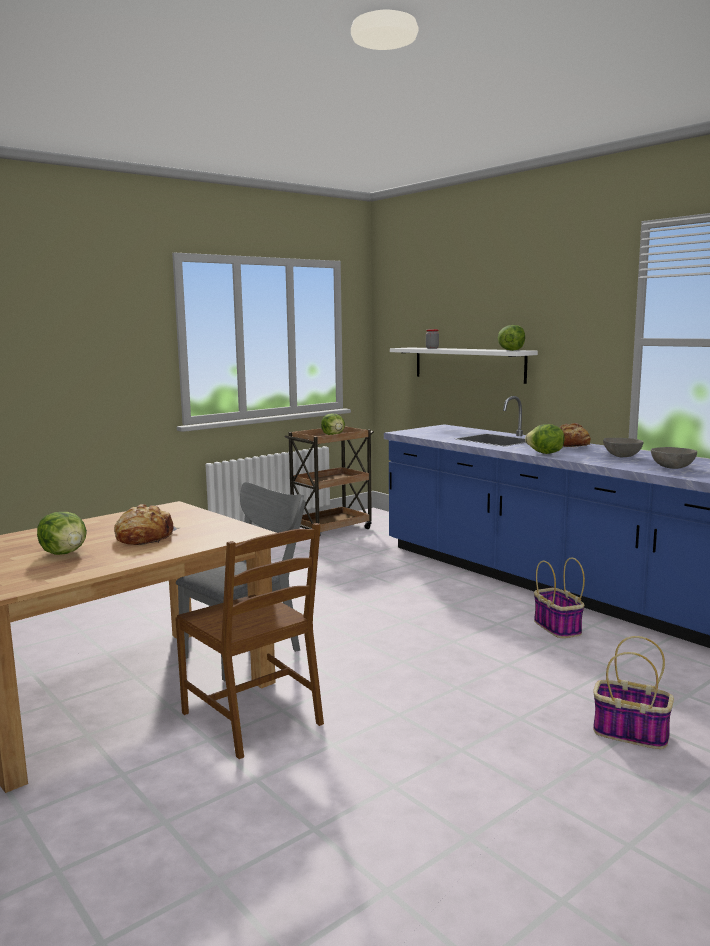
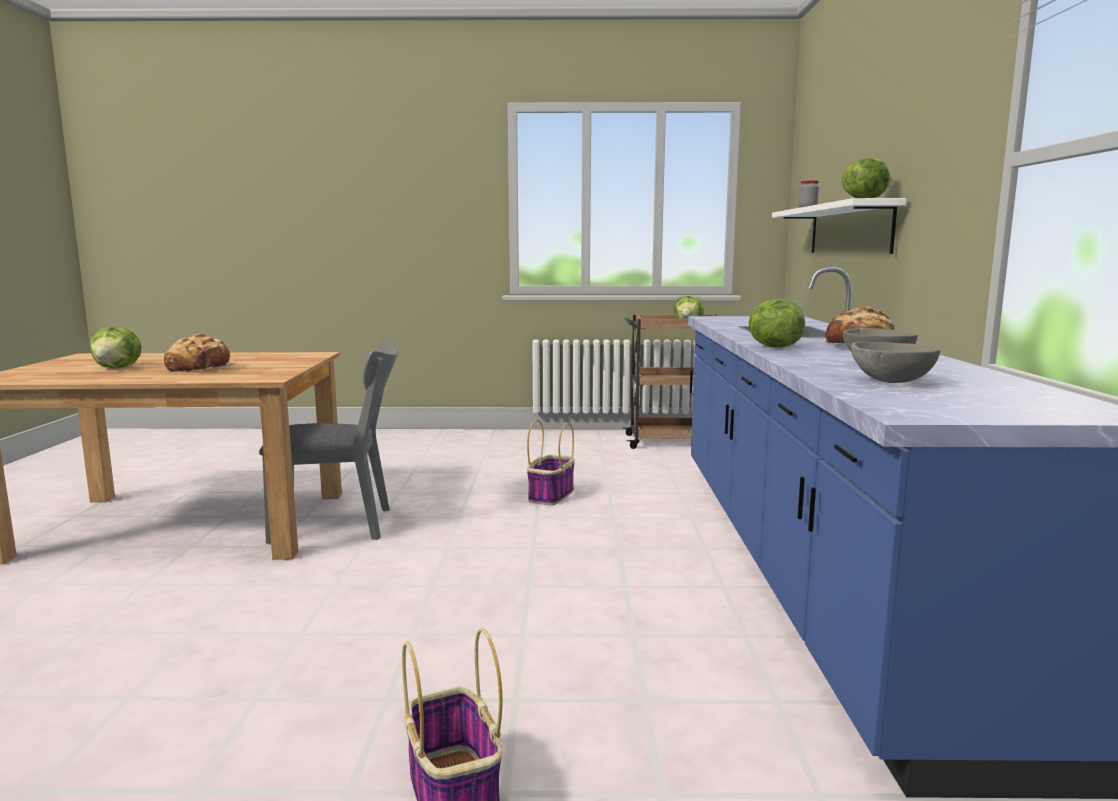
camera: 40 degrees right, 0 degrees up
(254, 718) = (207, 581): brown chair -> none
(556, 627) = (689, 618): basket -> basket (551, 495)

